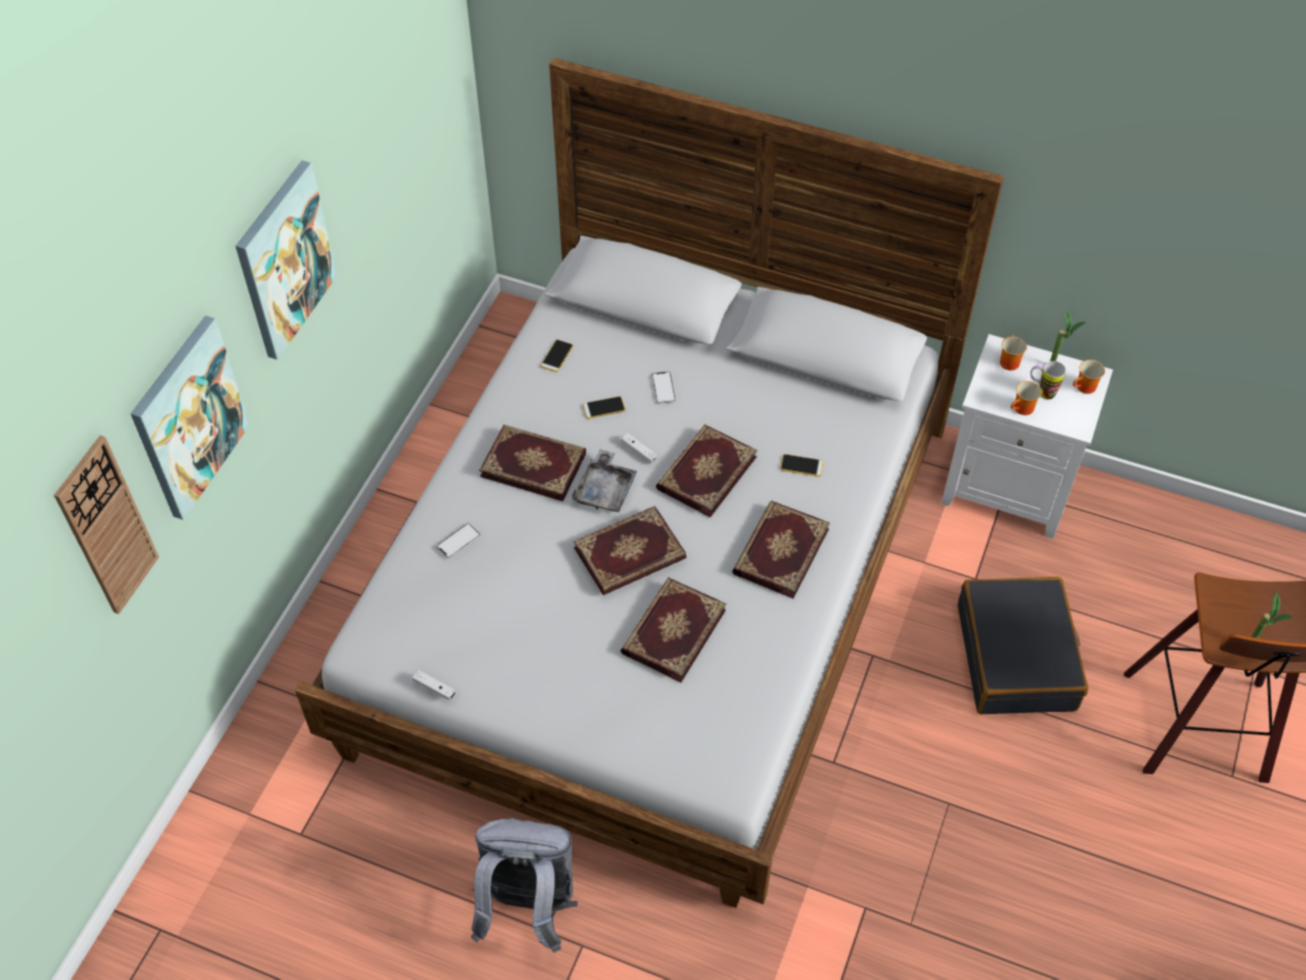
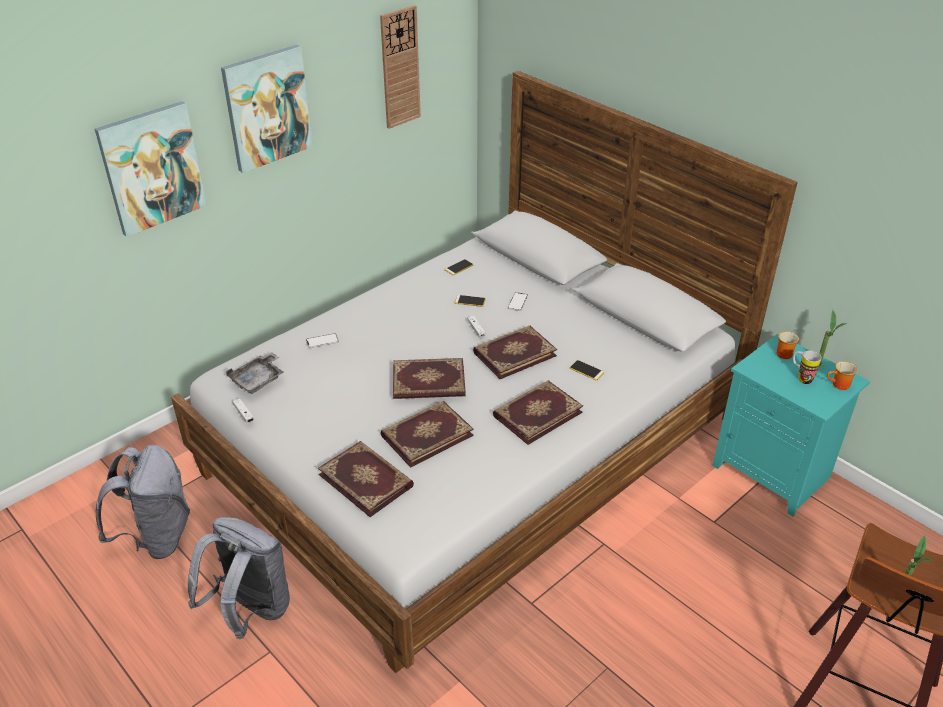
camera: 25 degrees right, 15 degrees down
(107, 527) = (55, 200): wall clock -> wall clock (400, 68)
(347, 865) = (157, 537): none -> grey backpack
(534, 463) = (402, 316): book -> book (367, 480)
(605, 490) = (438, 343): grey tray -> grey tray (258, 380)
(1010, 487) = (774, 472): white nightstand -> turquoise nightstand
(1017, 657) = (720, 586): black suitcase -> none
(1023, 410) = (779, 384): mug -> none

